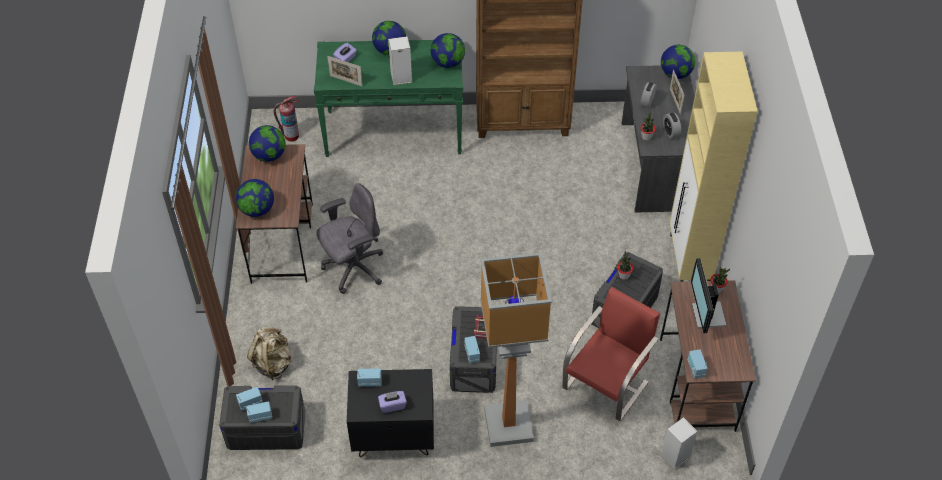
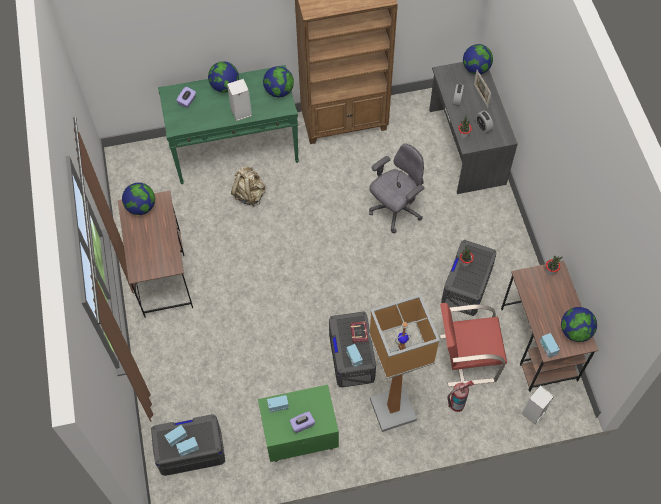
camera: 10 degrees left, 10 degrees up
(257, 210) = (143, 262): globe -> globe (575, 331)
(273, 363) = (182, 389): beige backpack -> beige backpack (249, 194)
(291, 136) = (146, 168): fire extinguisher -> fire extinguisher (456, 404)
(346, 81) = (193, 123): picture frame -> none
(353, 269) = (230, 288): grey office chair -> grey office chair (395, 210)
(393, 436) = (300, 438): black nightstand -> green nightstand
(606, 384) = (465, 358): red chair -> red chair turned 120 degrees counterclockwise
(688, 261) = (510, 233): beige cabinet -> none
(707, 315) = (547, 297): monitor -> none

